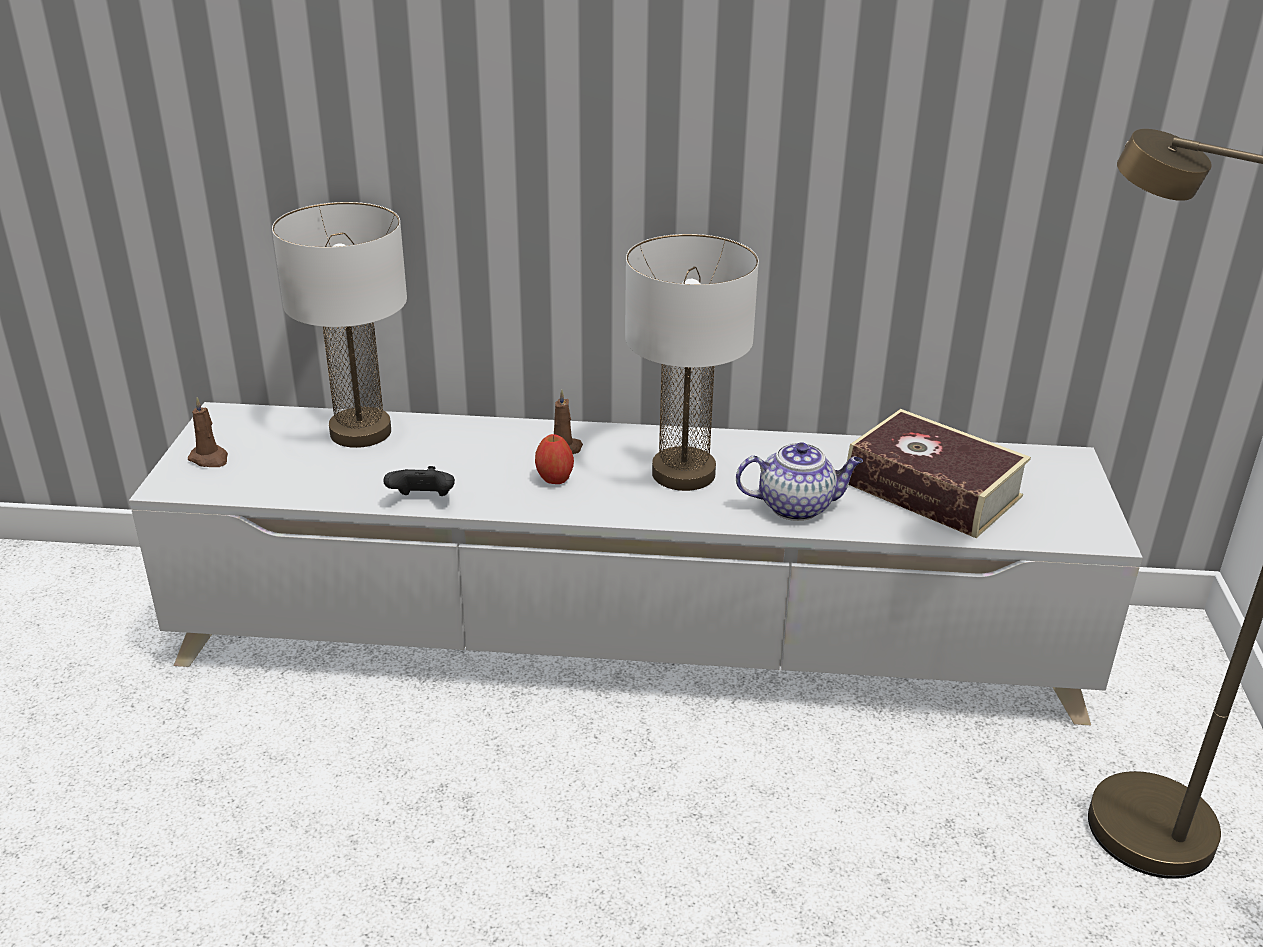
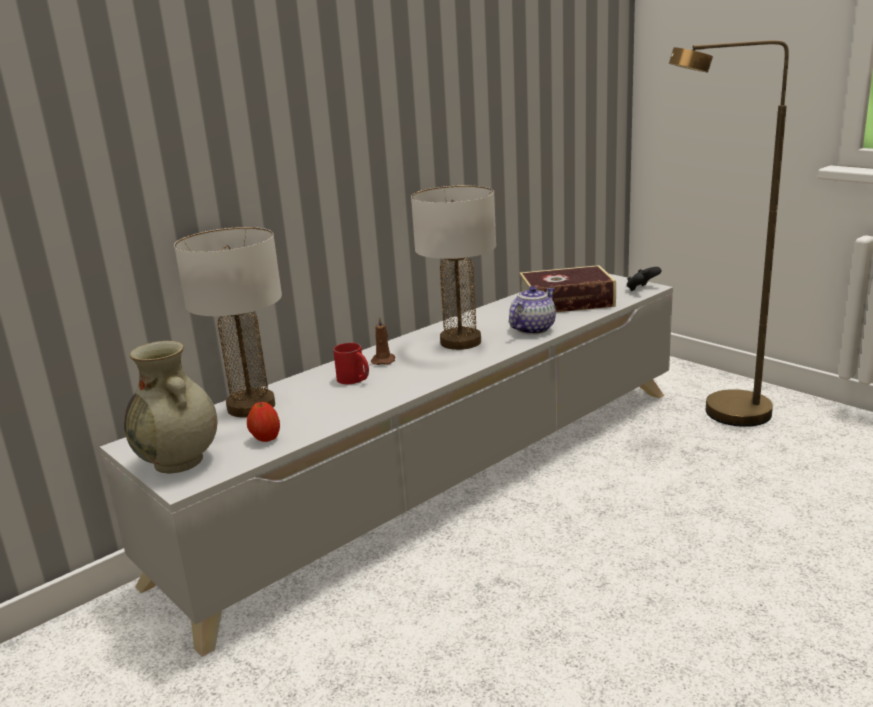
camera: 45 degrees left, 10 degrees down
(210, 459) = (179, 462): brown candle -> beige vase
(423, 500) = (362, 409): black game controller -> black game controller (641, 289)
(492, 457) = (355, 380): none -> red mug
(554, 479) = (407, 371): apple -> apple (266, 439)

